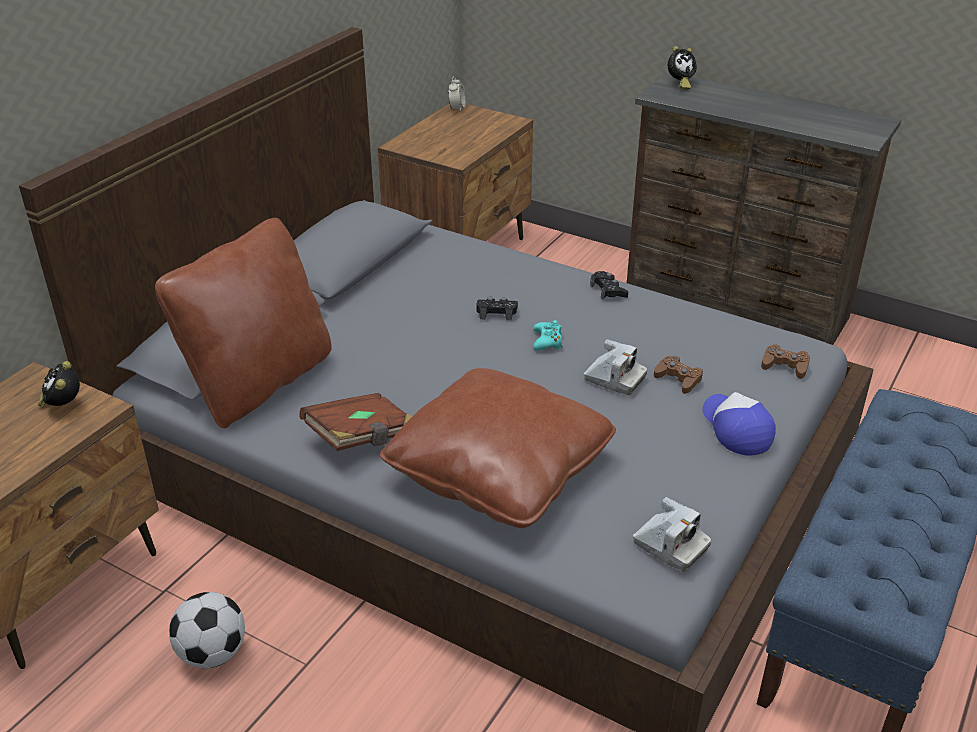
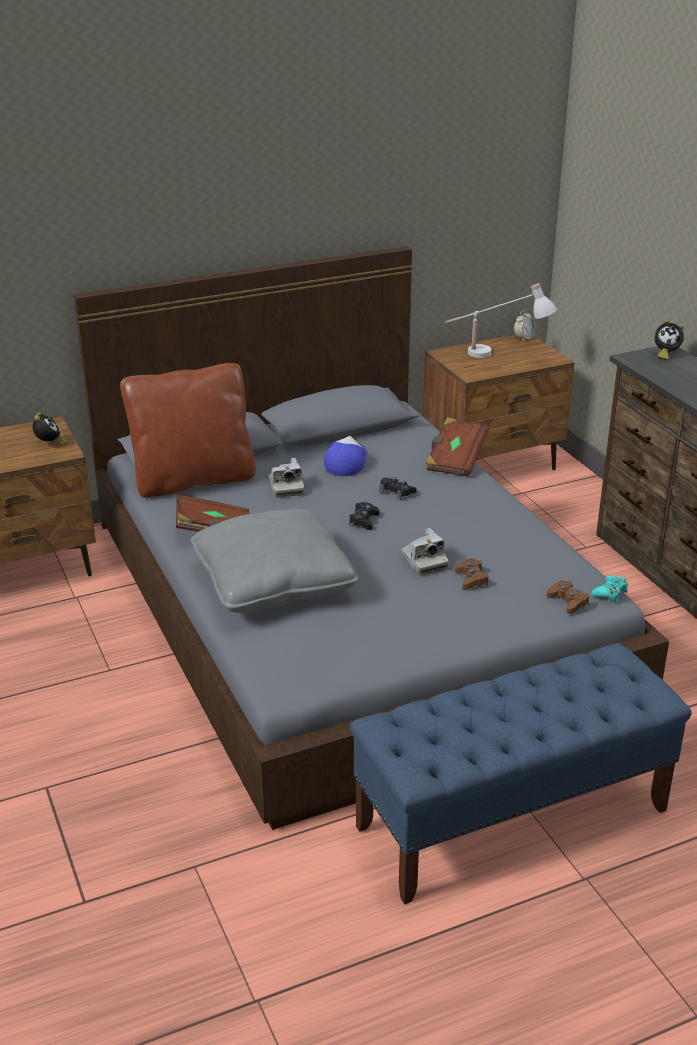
camera: 35 degrees right, 5 degrees down
(63, 405) = (50, 444): alarm clock -> alarm clock turned 135 degrees clockwise
(213, 653) = (67, 640): football -> none
(454, 133) = (496, 356): none -> white table lamp
(499, 470) = (273, 583): brown pillow -> grey pillow
(510, 257) = (455, 460): none -> brown book
(547, 341) = (408, 521): turquoise game controller -> turquoise game controller (610, 593)
(608, 290) = (499, 505): black game controller -> black game controller (364, 520)
(670, 546) = (323, 667): camera -> camera (286, 487)
(735, 428) = (469, 624): cap -> cap (346, 462)

